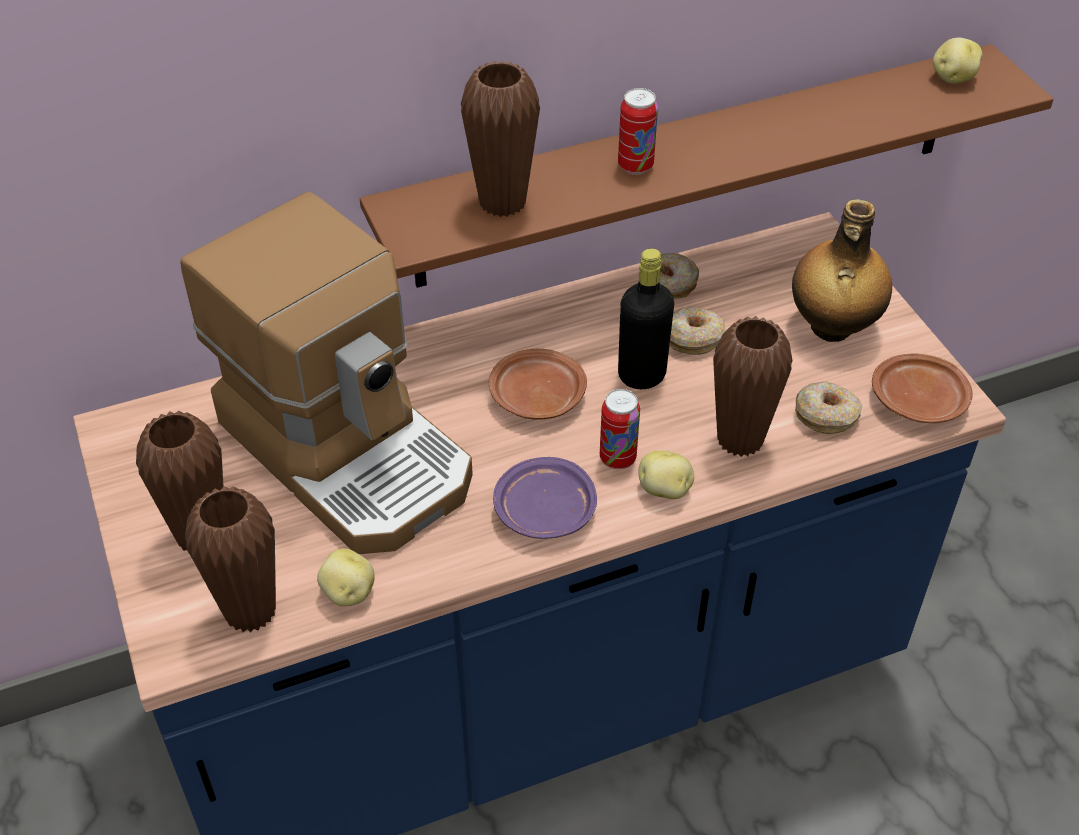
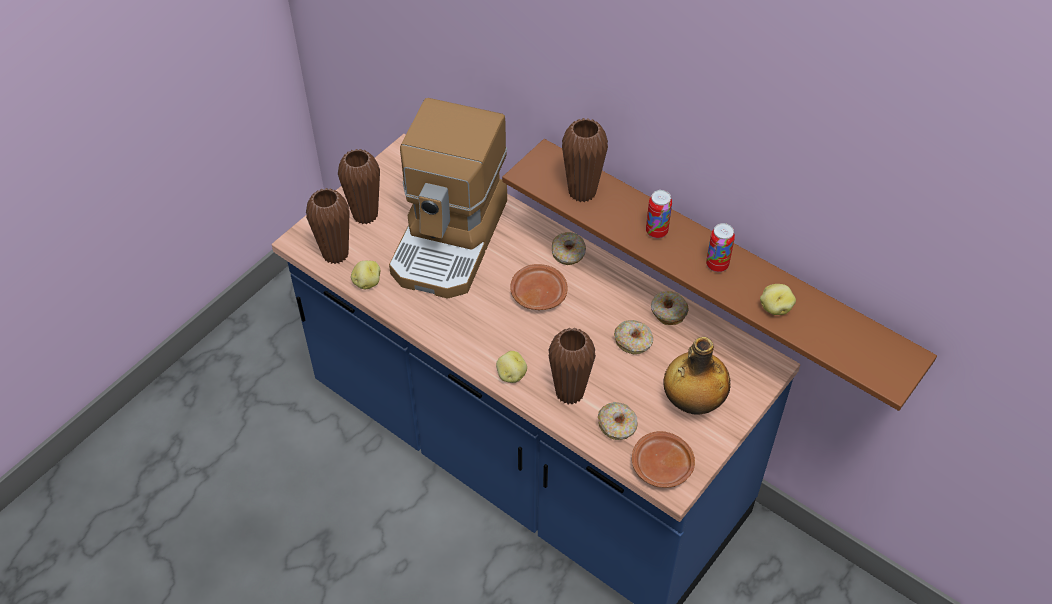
camera: 60 degrees right, 5 degrees up
(488, 334) = (568, 253): none -> donut
(544, 511) = (463, 332): purple plate -> none
(617, 458) = (519, 346): can -> can (717, 265)
(641, 375) = (586, 331): black bottle -> none
(952, 77) = (875, 346): potato -> potato (775, 307)

